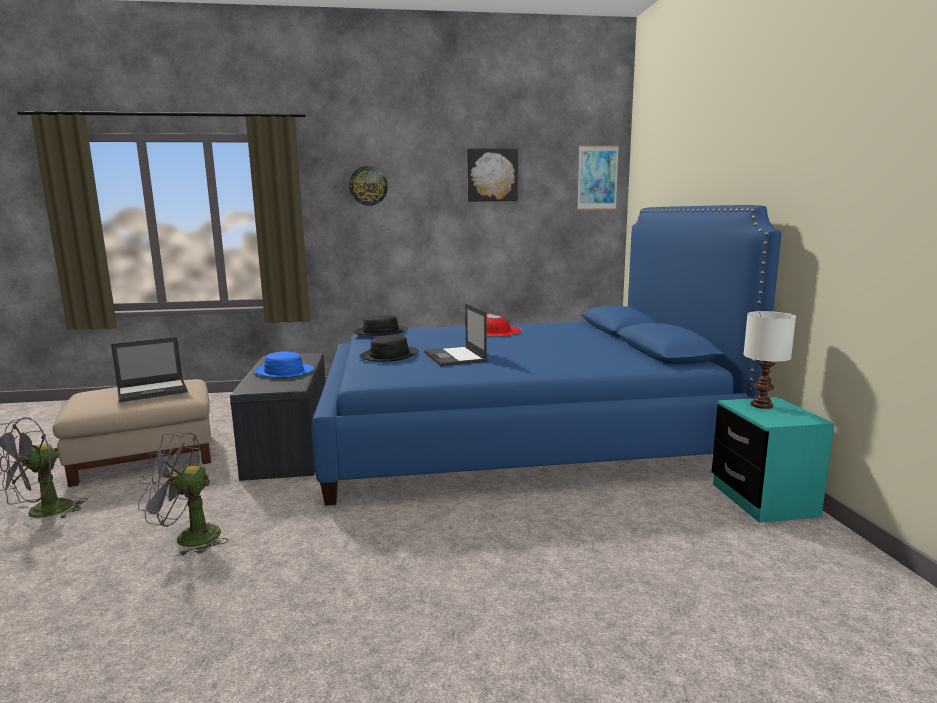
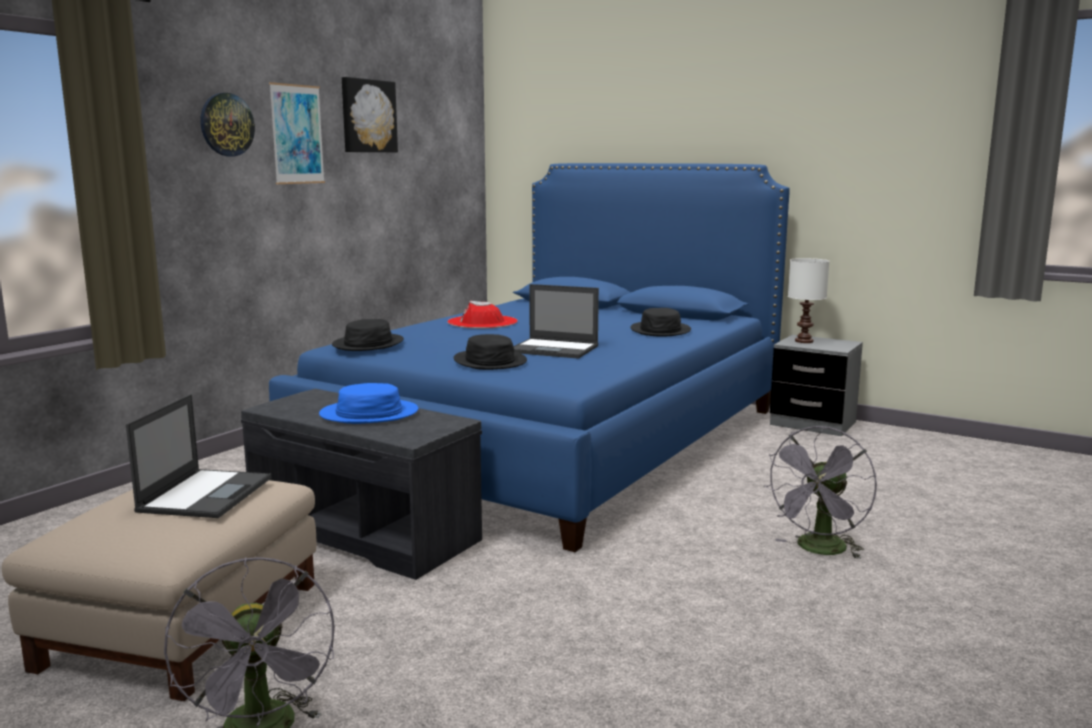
camera: 50 degrees left, 0 degrees up
(188, 538) = (538, 637): grey fan -> grey fan (819, 550)
(582, 361) = (660, 330): none -> black hat
(597, 177) = (461, 125): picture -> picture (297, 134)
(763, 500) = (812, 423): turquoise nightstand -> grey nightstand

